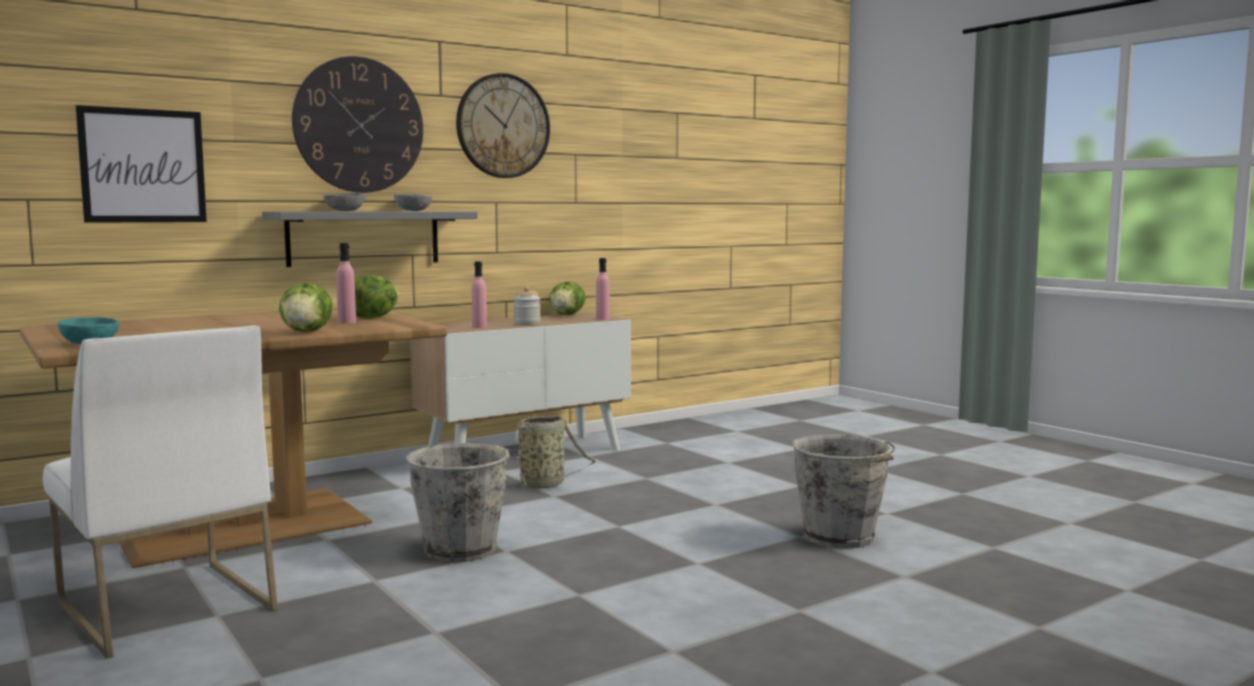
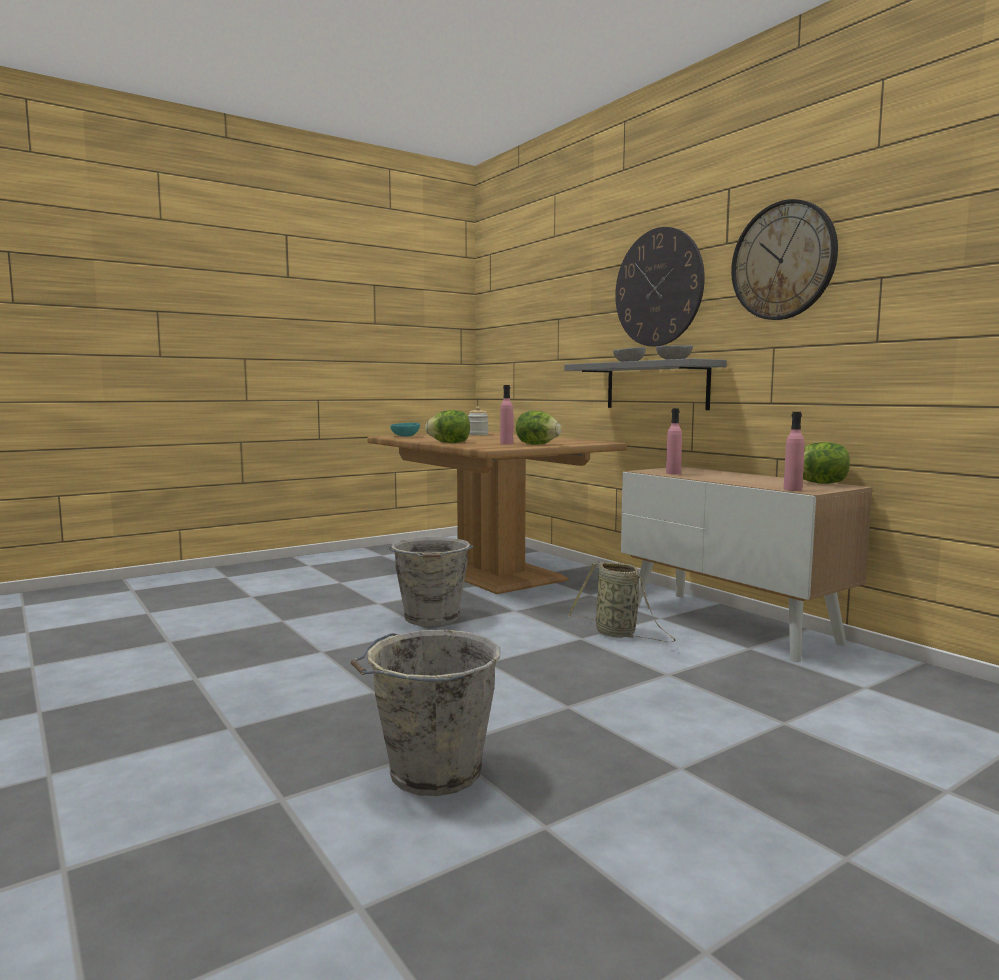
camera: 90 degrees right, 0 degrees up
(143, 166) = (549, 338): picture -> none
(164, 606) = (358, 573): white chair -> none
(527, 323) = (719, 478): jar -> jar (478, 435)

